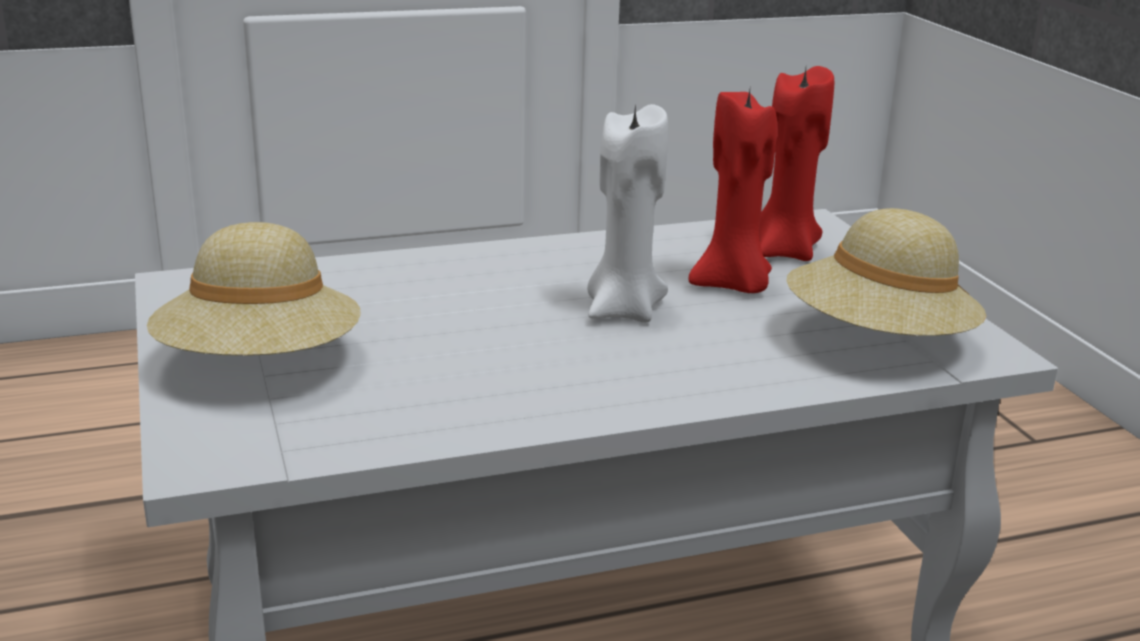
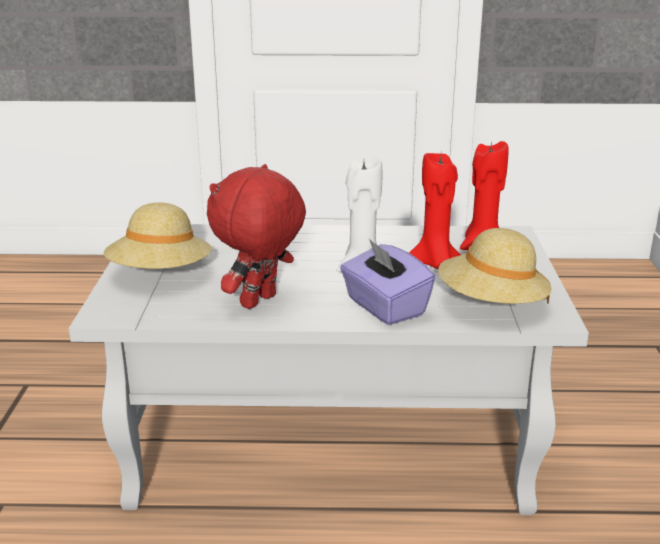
camera: 20 degrees right, 0 degrees up
(492, 391) = (260, 302): none -> red plush toy
(715, 370) = (384, 307): none -> purple tissue box

